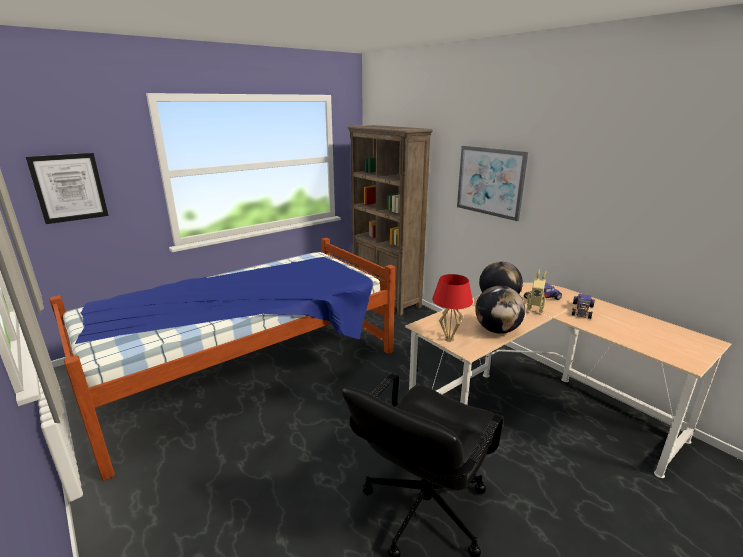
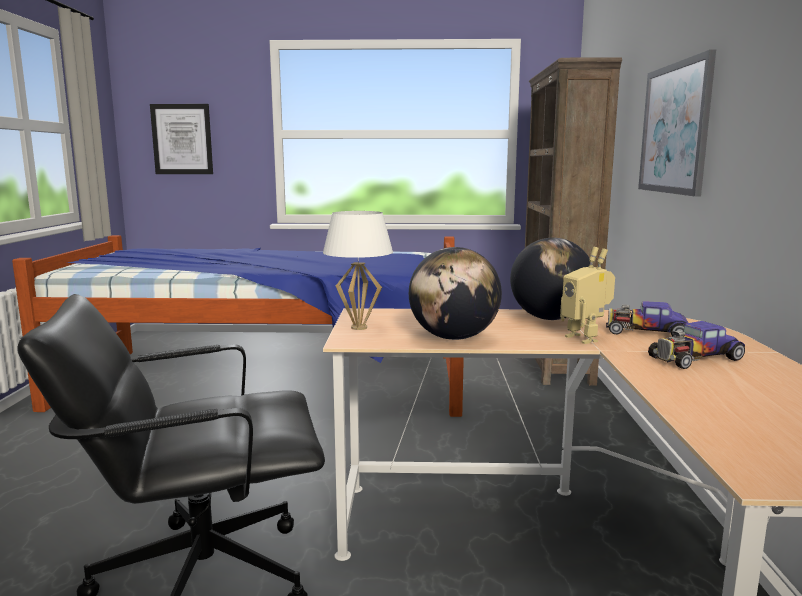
camera: 40 degrees right, 10 degrees down
(449, 339) = (359, 328): red table lamp -> white table lamp

